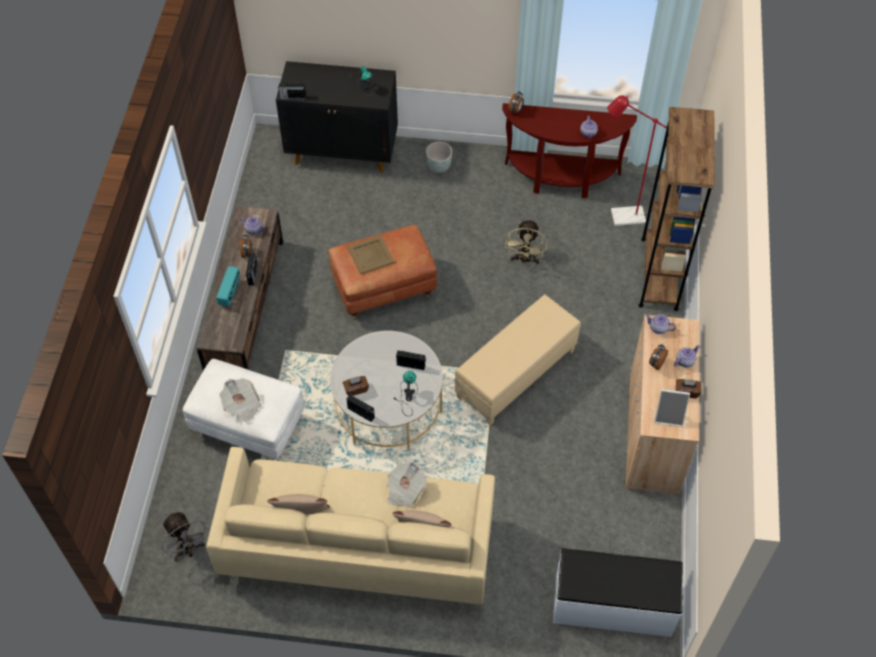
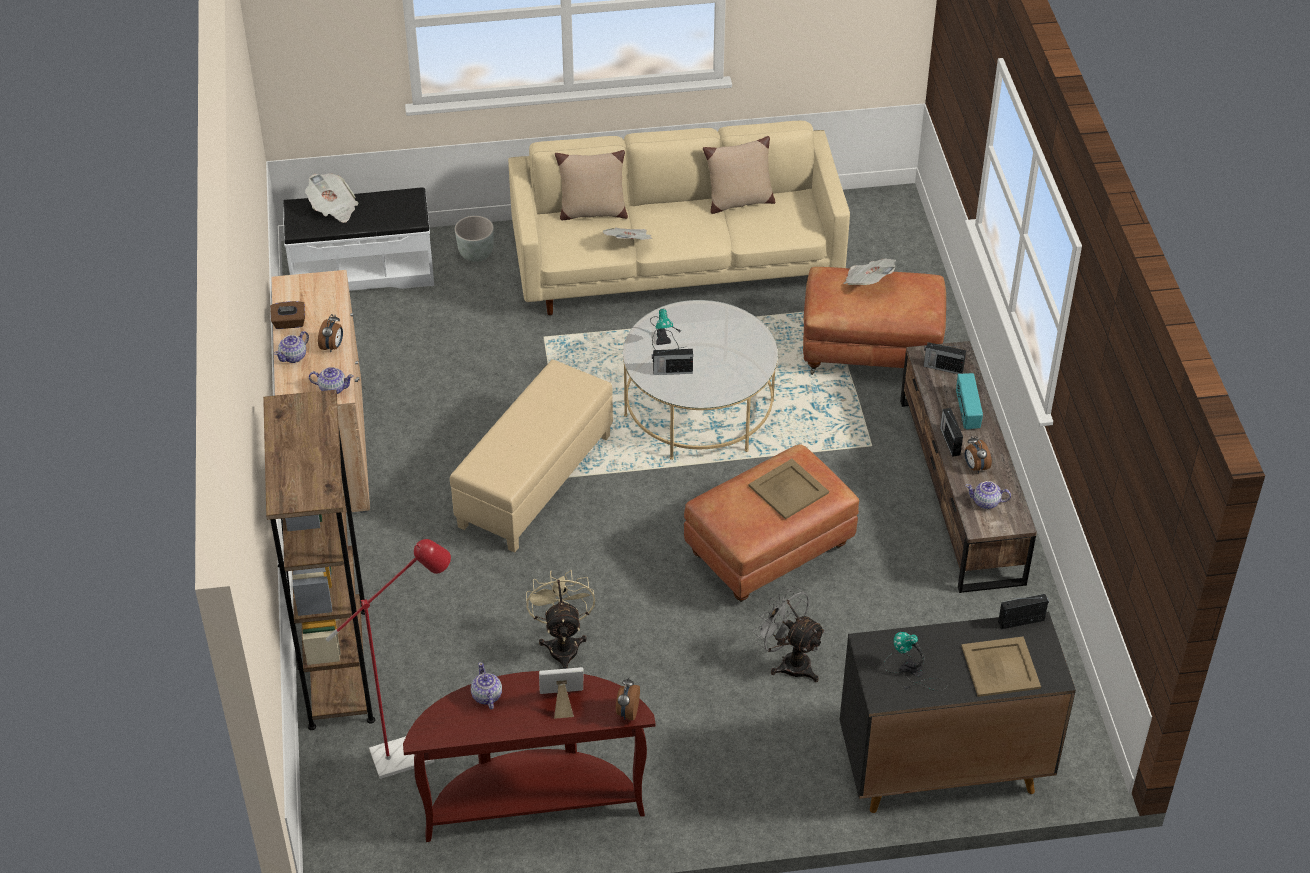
camera: 165 degrees right, 10 degrees down
(188, 550) = (870, 229): grey fan -> grey fan (789, 662)
(248, 426) = (871, 353): white ottoman -> brown ottoman
(317, 78) = (999, 666): none -> beige tray
(356, 389) = (733, 332): brown tissue box -> none
(361, 413) = (715, 308): radio -> radio (942, 367)
(438, 167) = (760, 777): grey planter -> grey planter (476, 254)
(639, 588) = (333, 208): none -> newspaper
(669, 416) = (310, 294): picture frame -> picture frame (562, 702)

